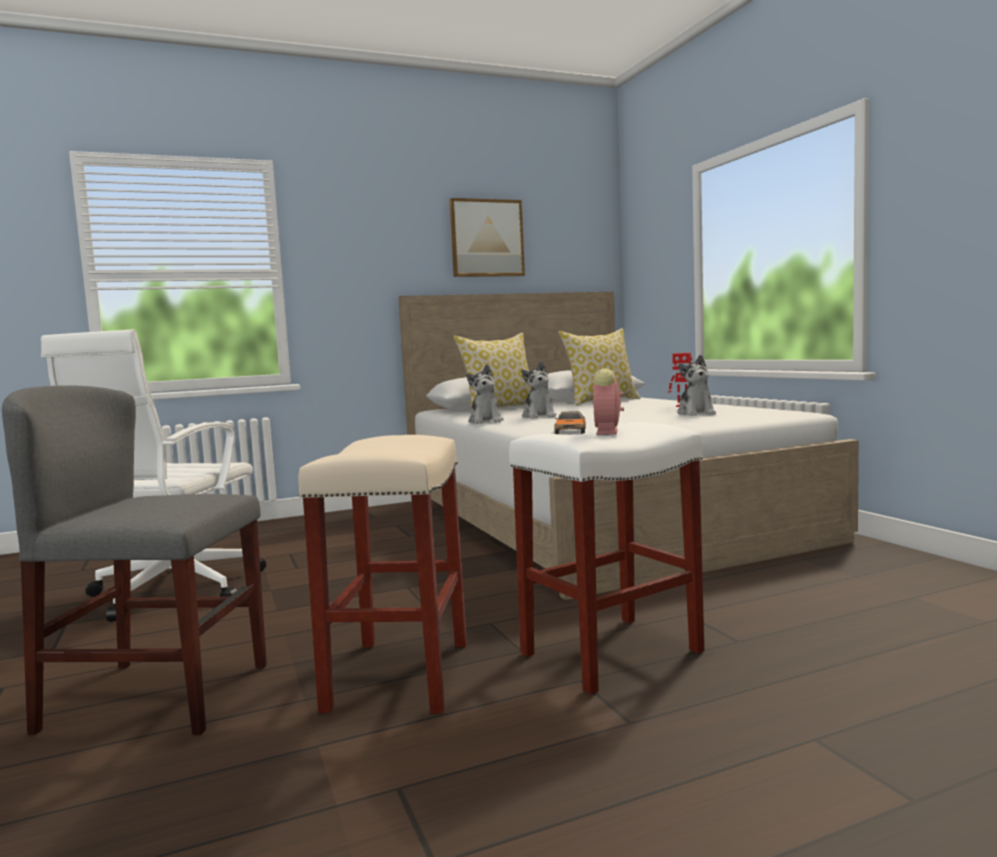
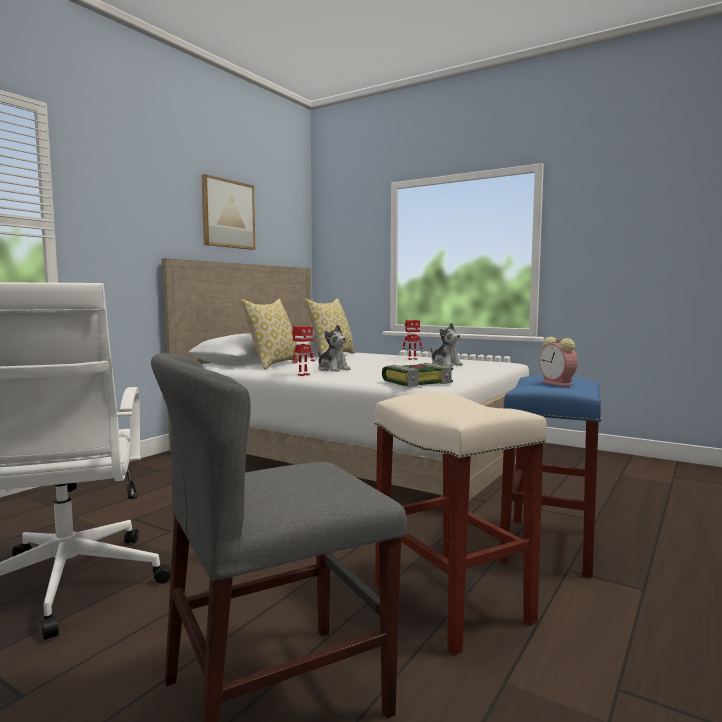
camera: 35 degrees left, 0 degrees up
(486, 421) = (303, 375): plush toy -> toy robot
(570, 432) = (417, 382): toy car -> book
(610, 653) = (549, 546): white stool -> blue stool

